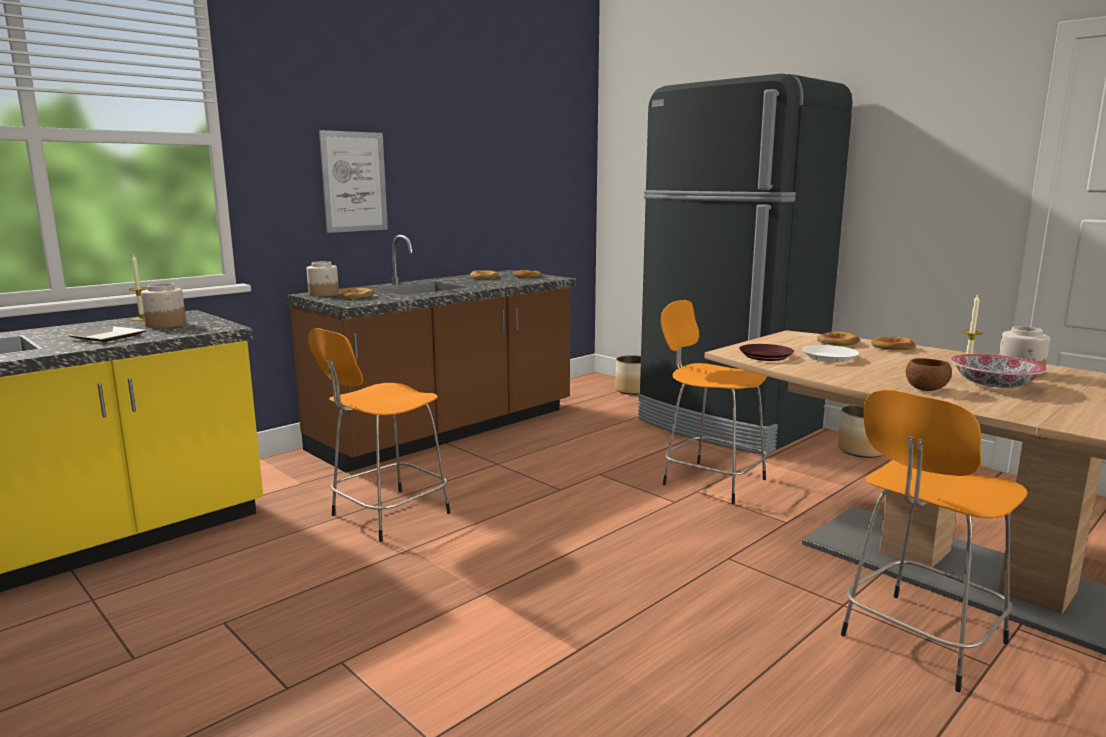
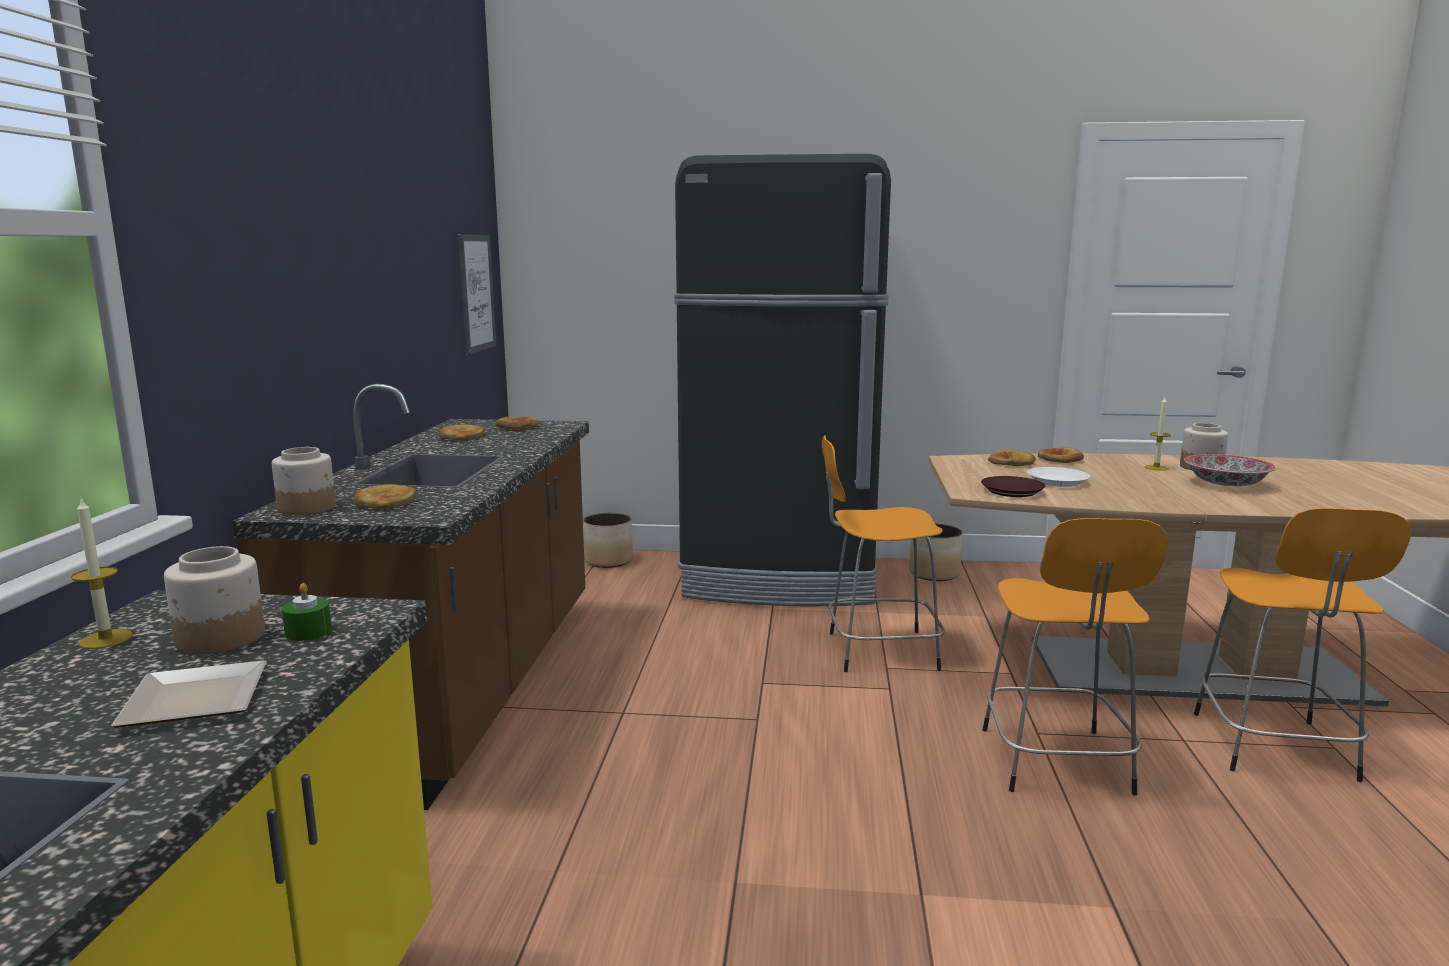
camera: 40 degrees left, 0 degrees up
(190, 328) = (308, 632): none -> green candle
(354, 182) = (289, 297): picture -> picture (477, 293)
(387, 515) = (616, 849): orange stool -> orange stool (1056, 764)
(926, 389) = (1209, 499): brown bowl -> none

